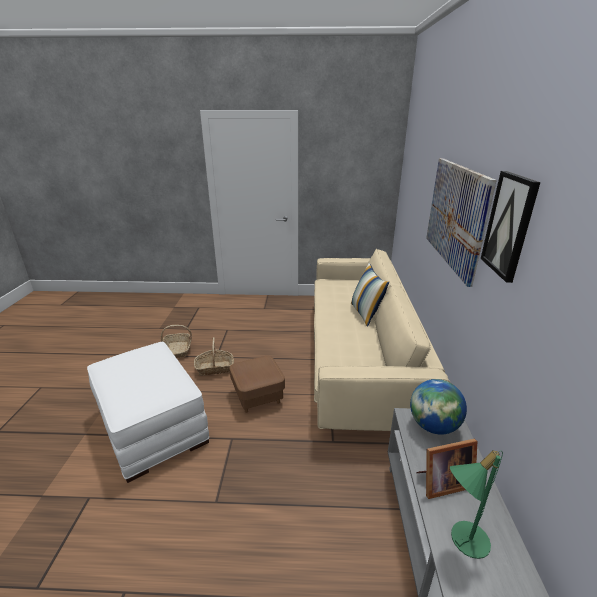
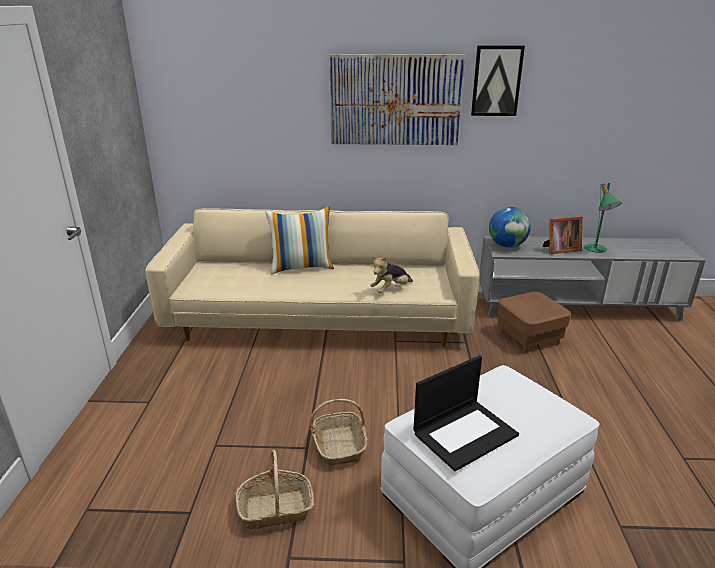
camera: 90 degrees left, 0 degrees up
(132, 362) = (465, 433): none -> laptop
(258, 396) = (404, 394): brown ottoman -> brown ottoman (528, 337)
(333, 352) = (390, 290): none -> plush toy
(442, 482) = (559, 250): picture frame -> picture frame turned 90 degrees clockwise

